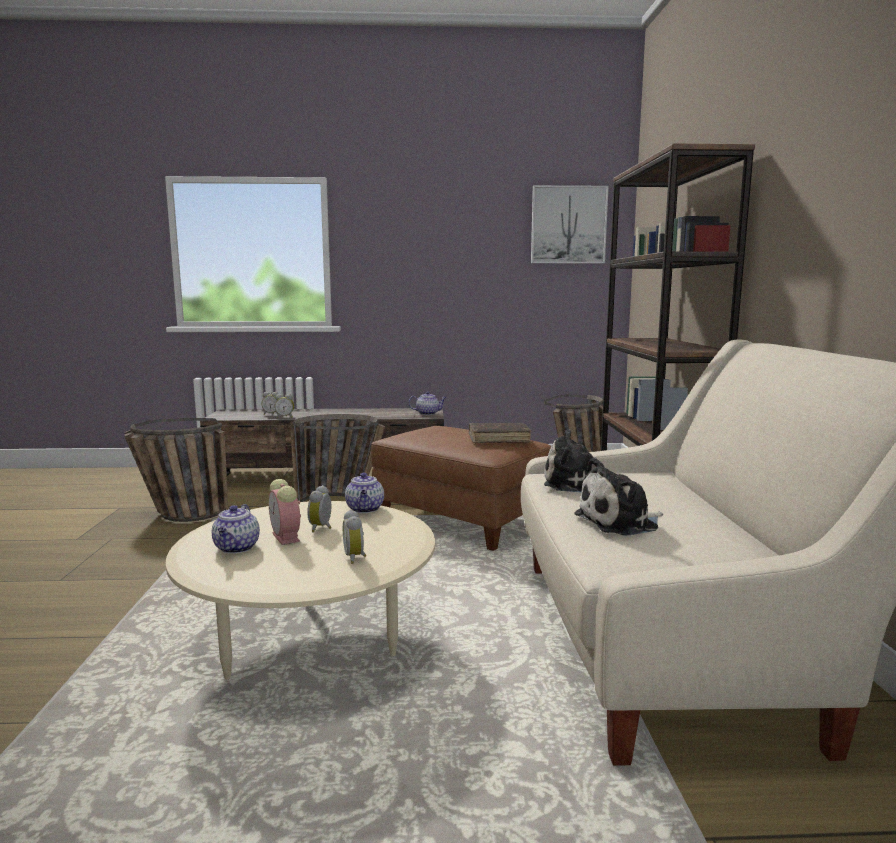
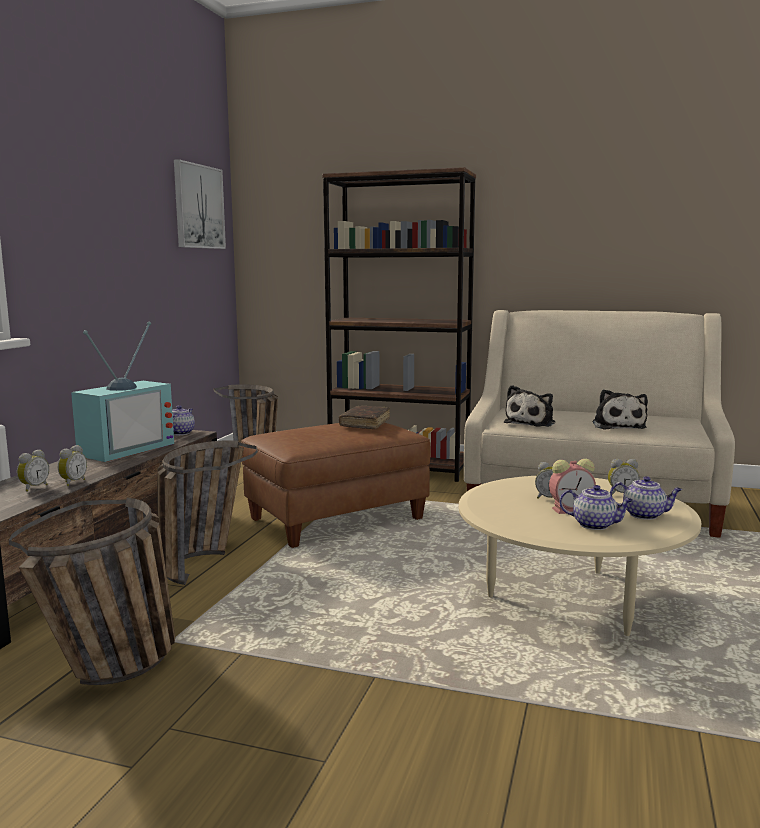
camera: 70 degrees left, 0 degrees up
(365, 509) = (505, 485): teapot -> teapot (644, 515)
(372, 412) = (125, 448): none -> television

